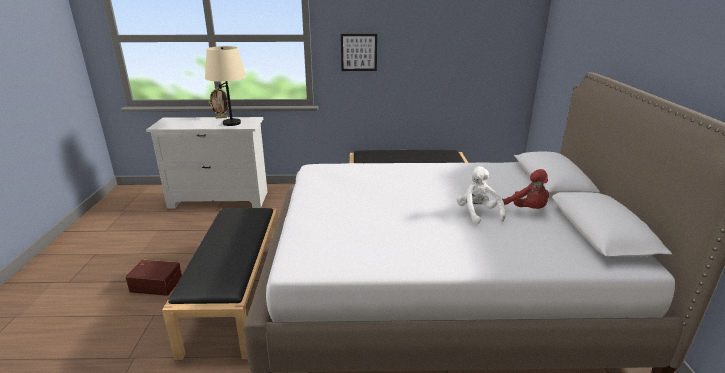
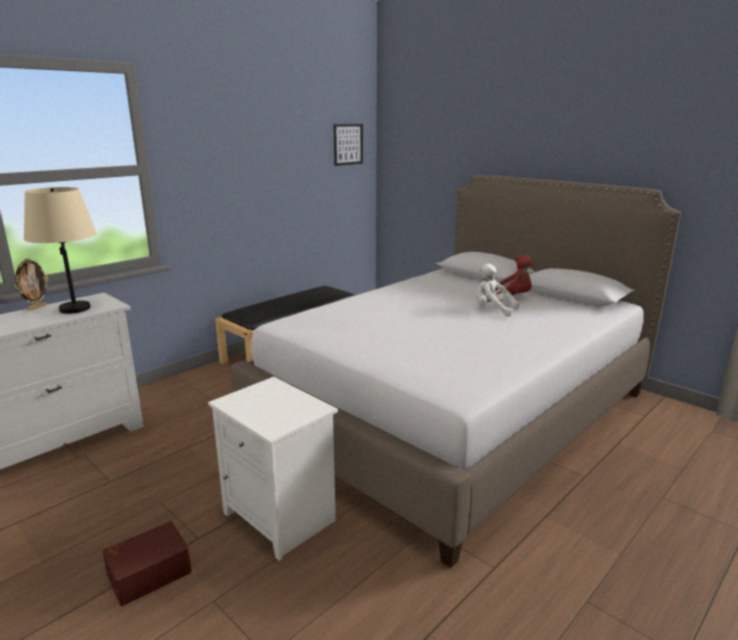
camera: 45 degrees left, 5 degrees down
(237, 295) = (282, 517): black bench -> white nightstand
(359, 52) = (211, 184): picture -> picture (348, 144)

